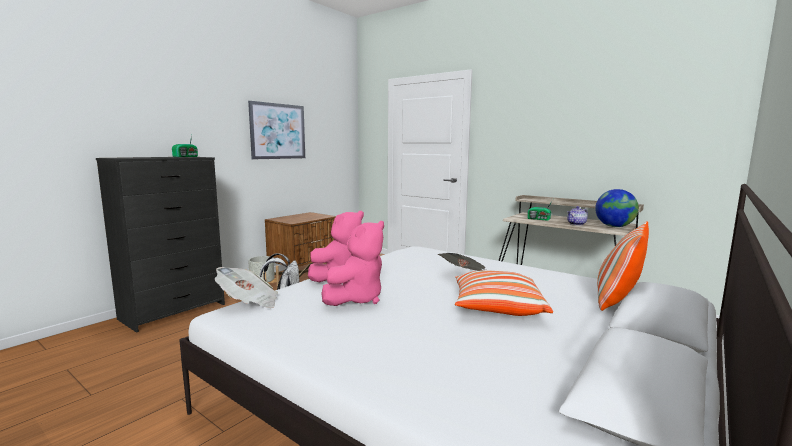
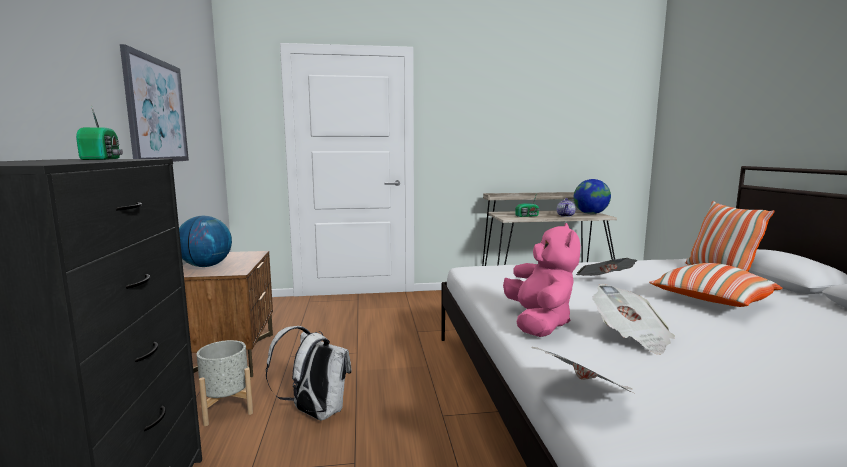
camera: 45 degrees left, 0 degrees up
(291, 217) = (206, 266): none -> globe
(357, 299) = (631, 337): pink plush toy -> newspaper

